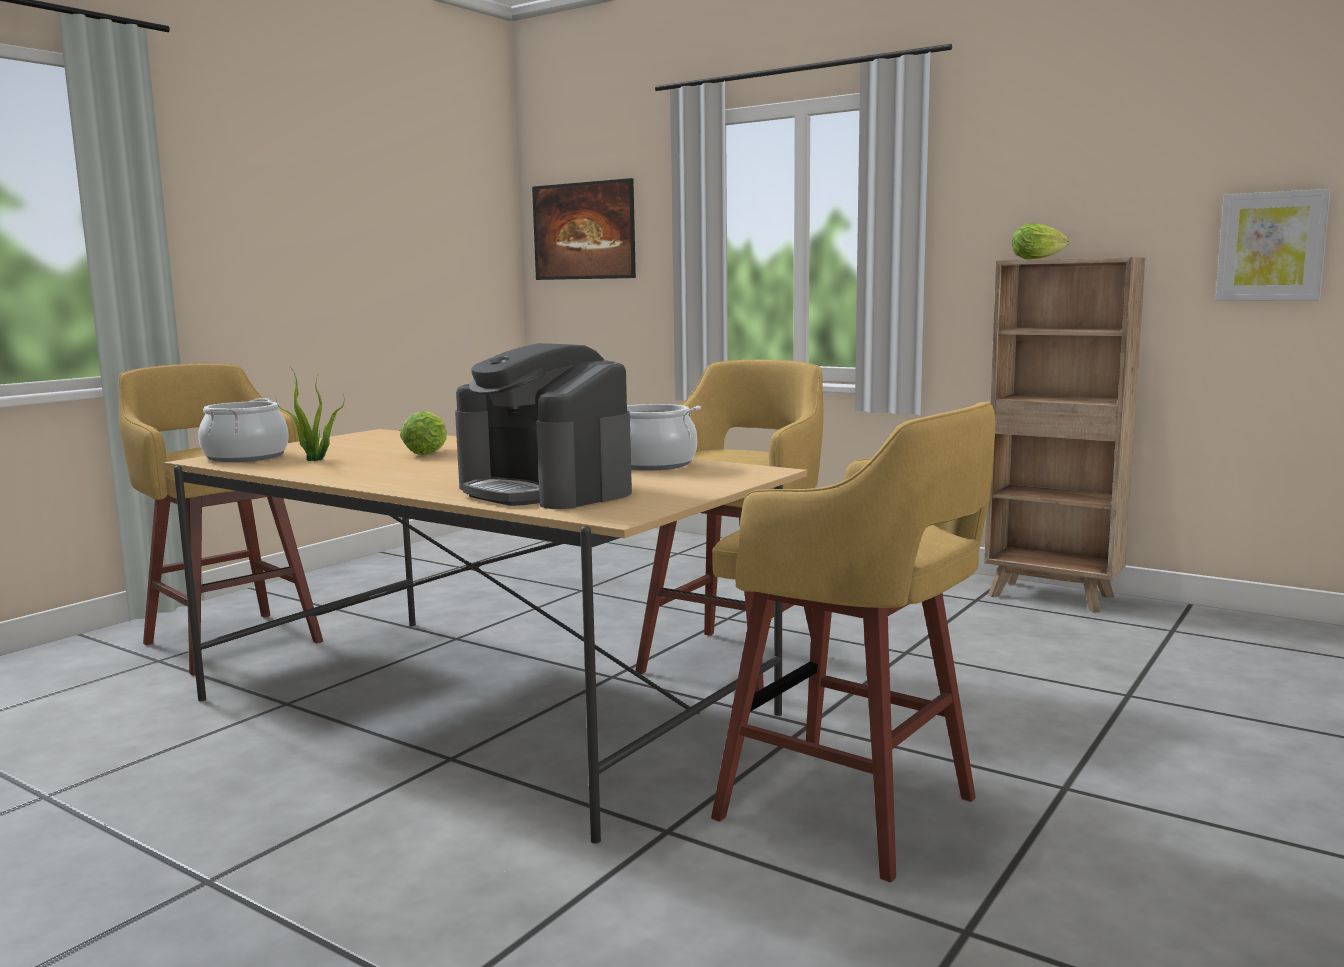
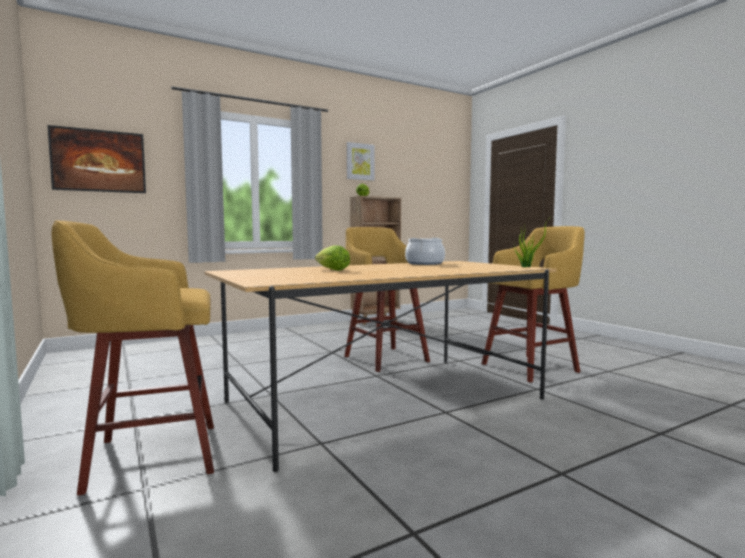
camera: 65 degrees left, 5 degrees down
(246, 457) = (270, 280): cooking pot -> none
(315, 460) = (317, 276): potted plant -> potted plant (527, 266)
(546, 490) = (470, 268): coffee machine -> none
(1271, 246) = (416, 198): picture -> picture (360, 161)

